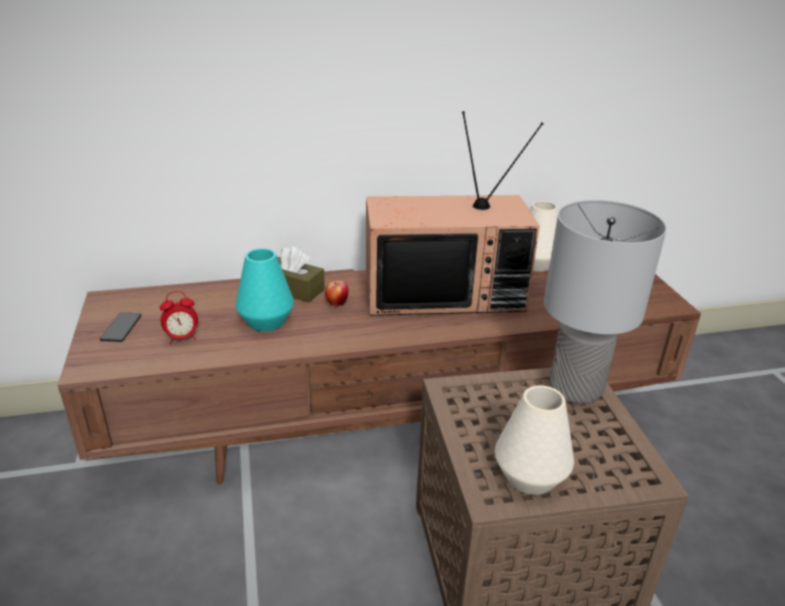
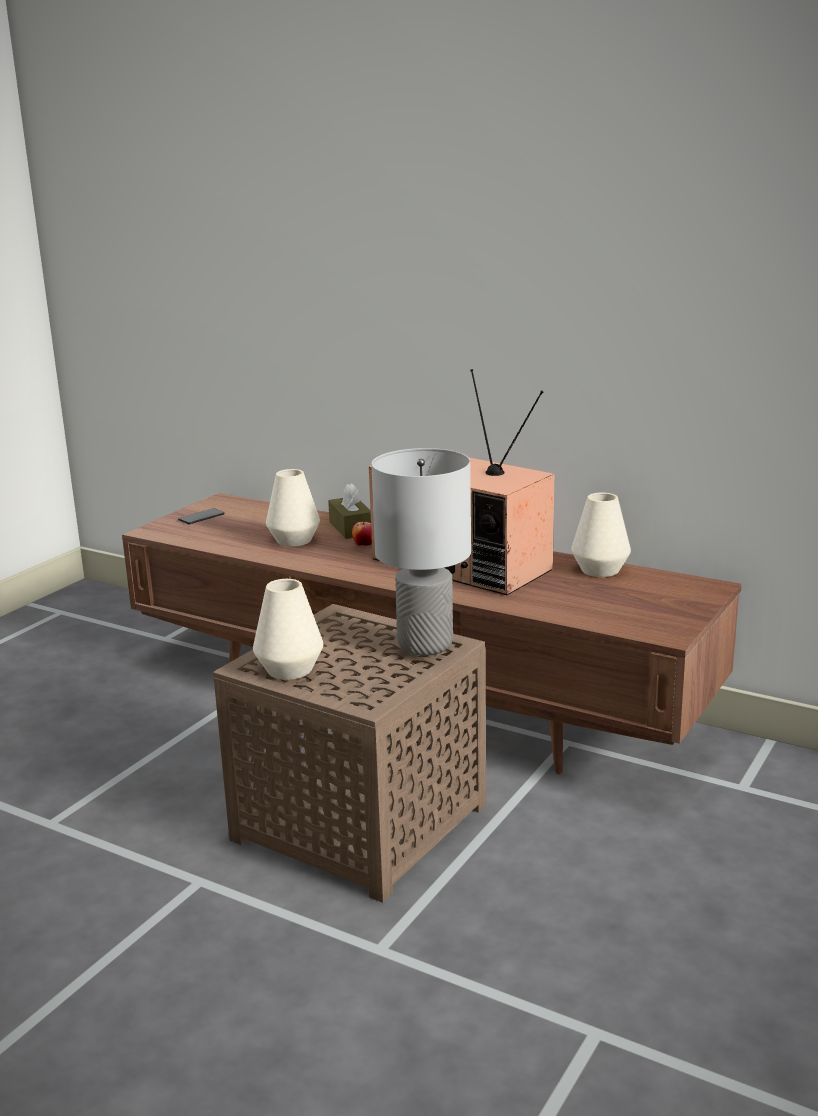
camera: 45 degrees right, 10 degrees down
(182, 338) = (225, 533): alarm clock -> none
(266, 321) = (294, 540): turquoise vase -> white vase

